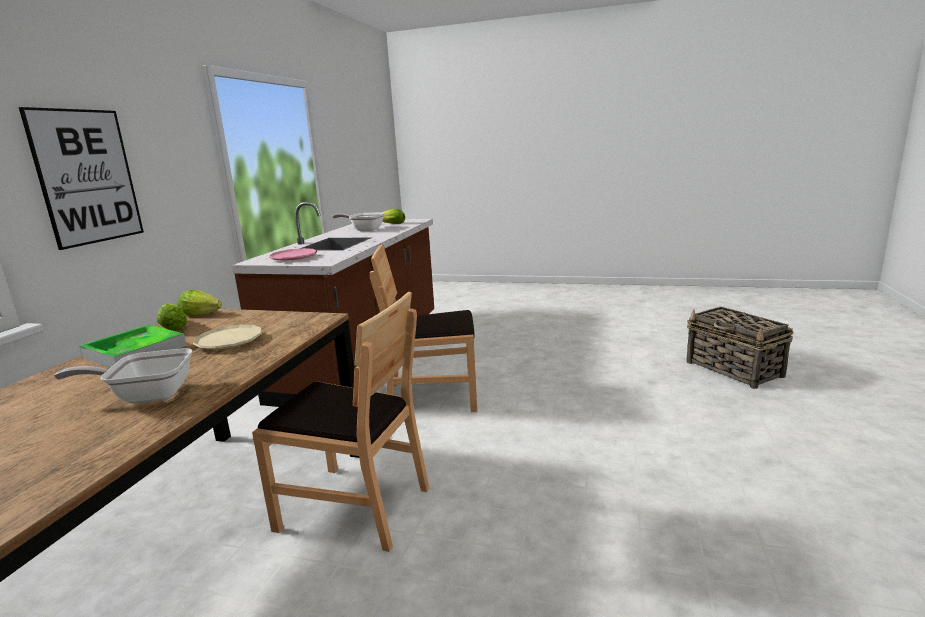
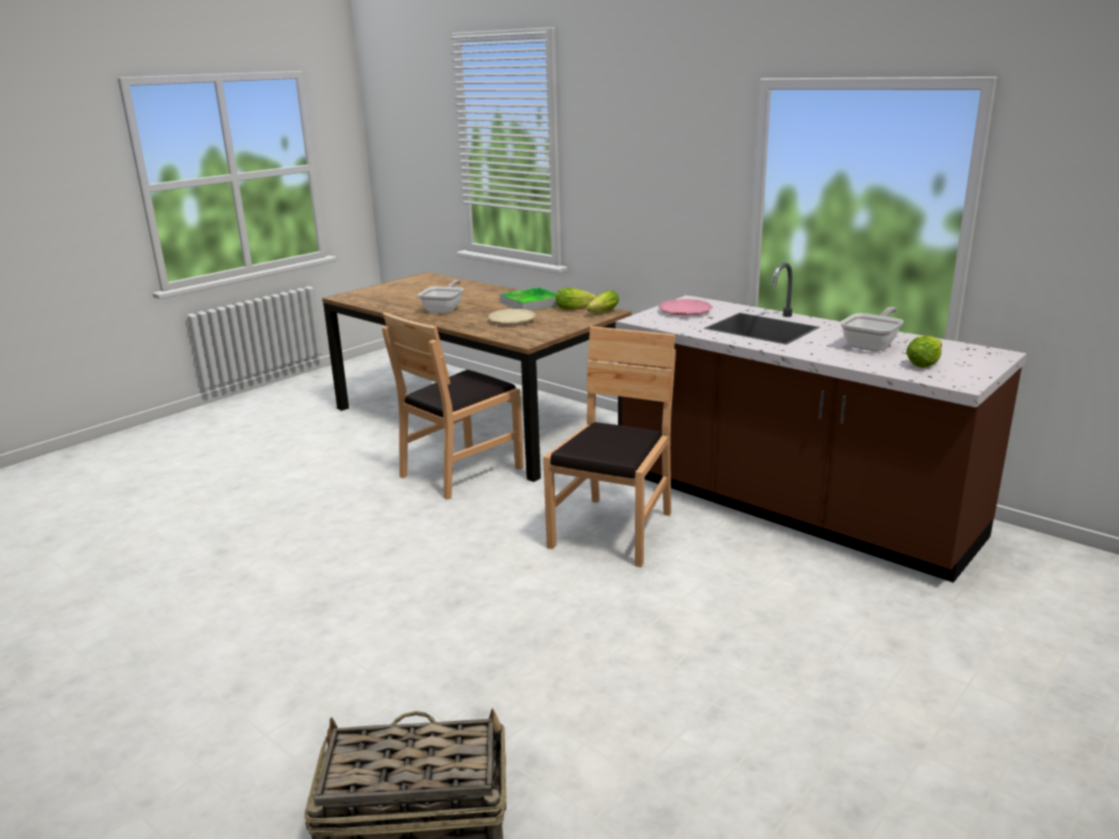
camera: 115 degrees right, 5 degrees up
(87, 177) = (616, 182): picture -> none

